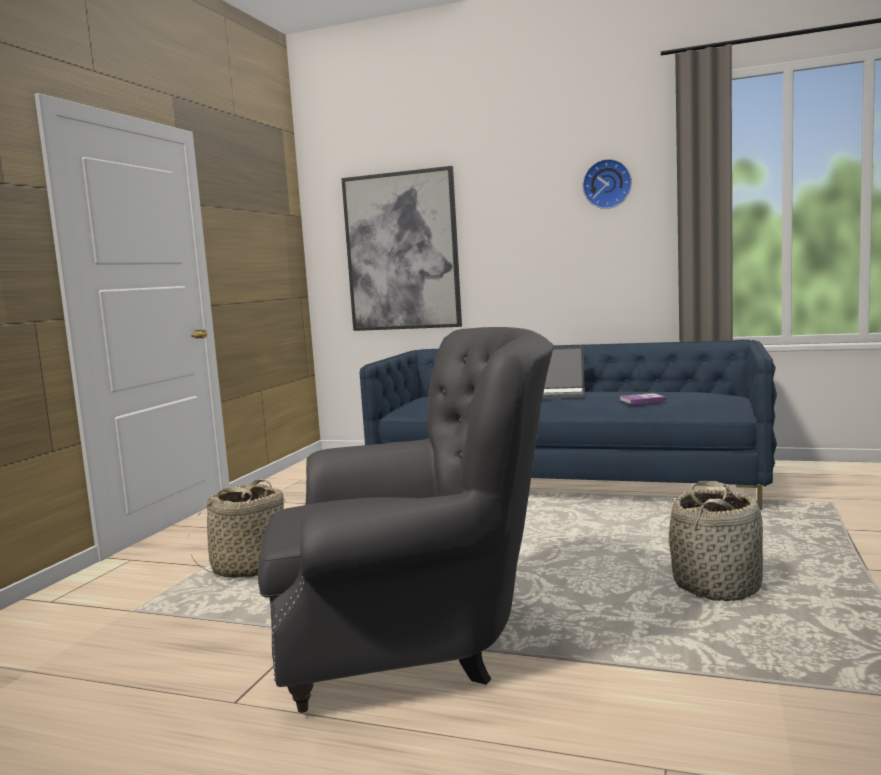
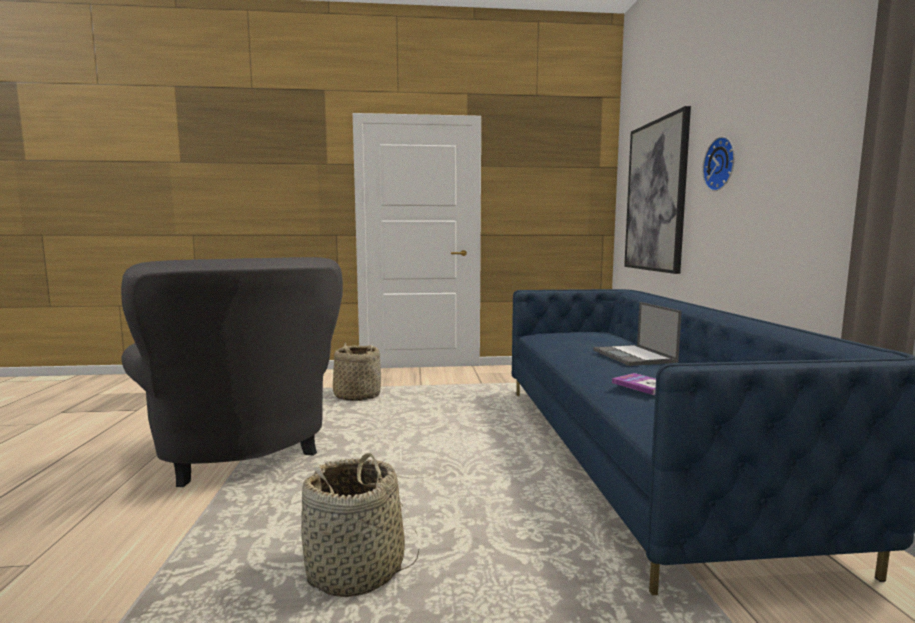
camera: 65 degrees right, 0 degrees up
(607, 184) = (809, 99): wall clock -> wall clock (722, 164)

